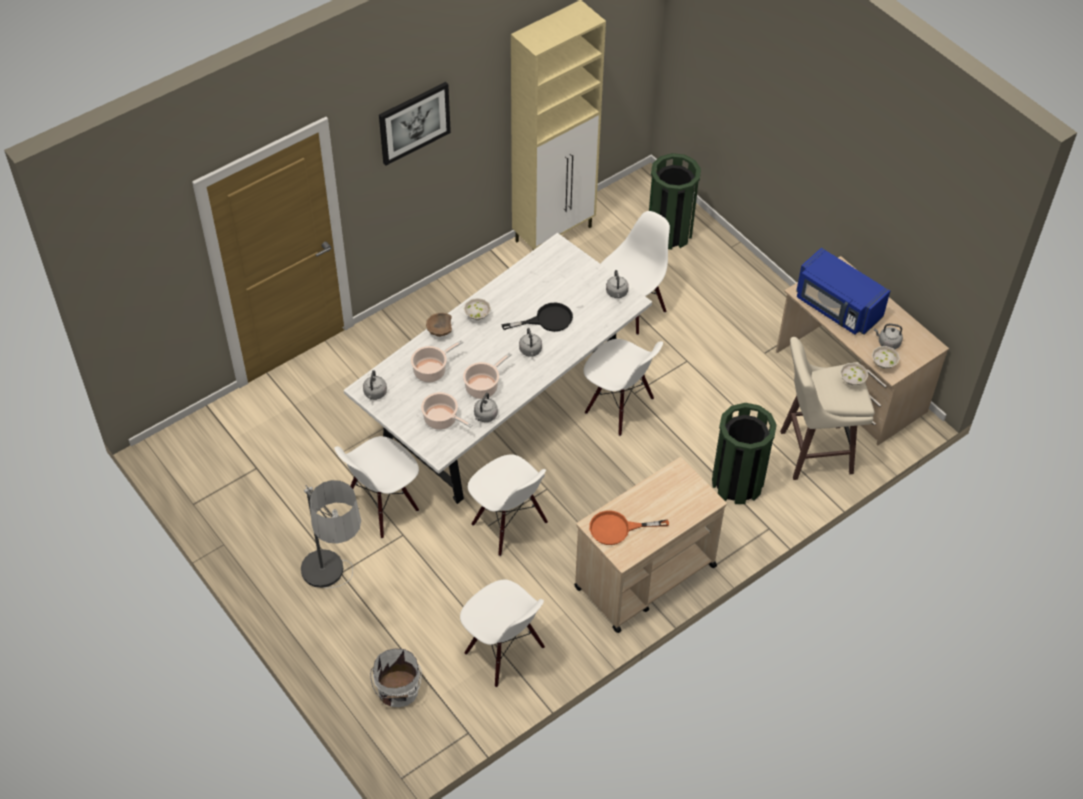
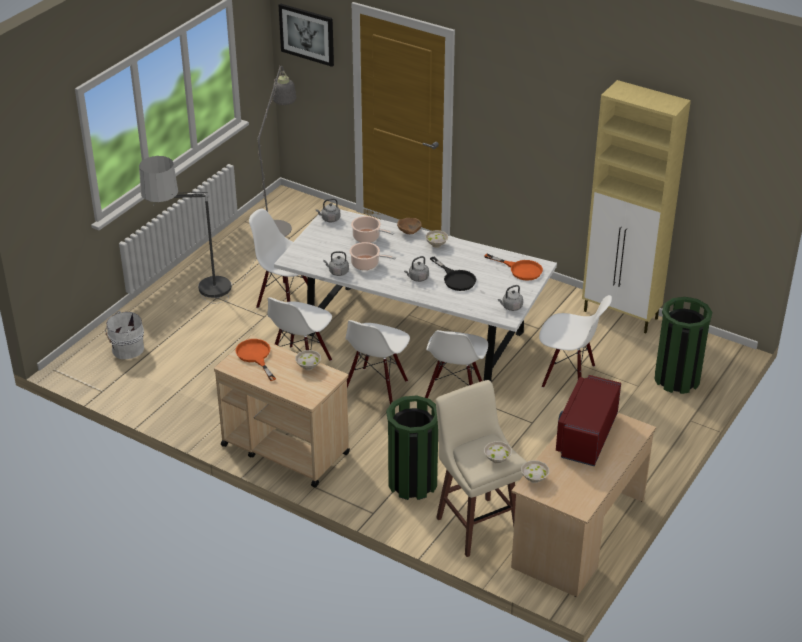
camera: 70 degrees right, 15 degrees down
(220, 472) = (277, 224): none -> grey floor lamp
(414, 122) = (522, 95): picture -> picture (307, 34)
(442, 419) = (322, 254): cooking pot -> none
(503, 651) = (180, 391): white chair -> white chair (376, 387)
(556, 264) = (520, 269): none -> orange frying pan
(655, 487) = (308, 367): none -> white bowl
(837, 308) = (585, 436): blue microwave -> red microwave
(887, 343) = (564, 477): grey kettle -> none

